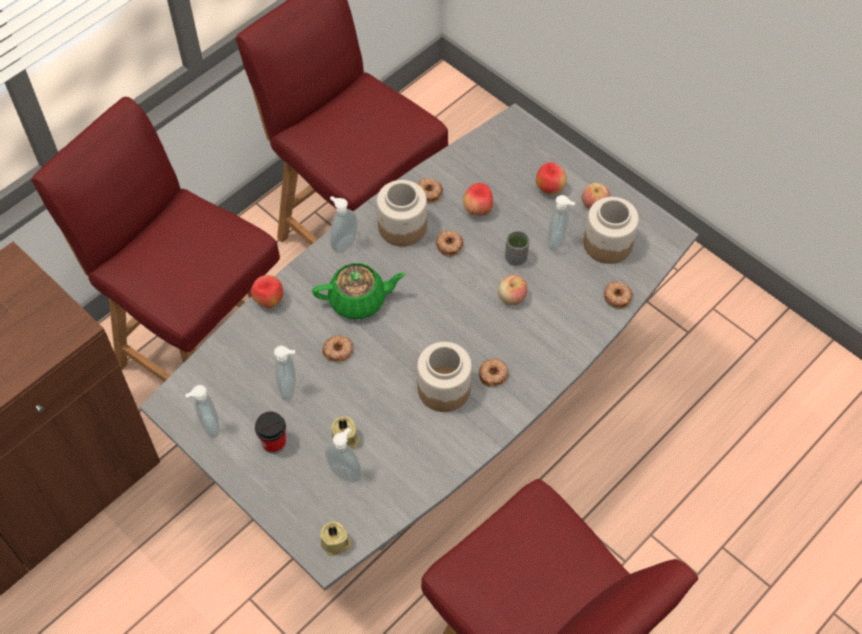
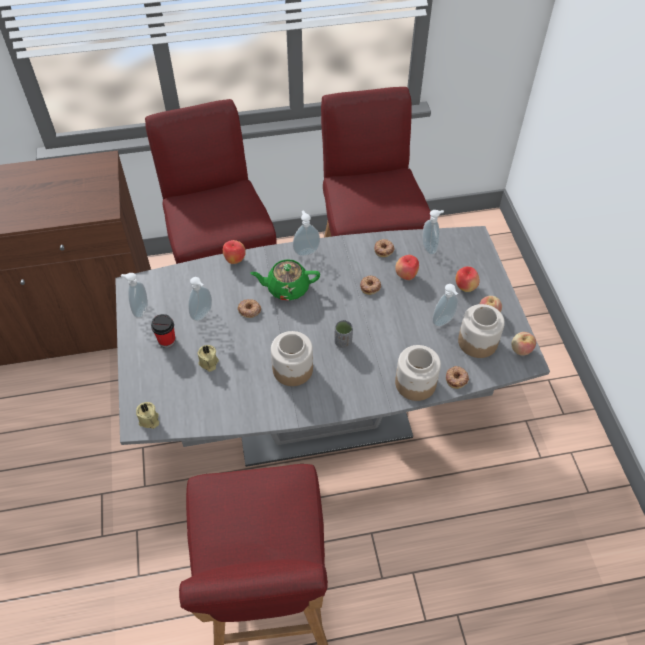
camera: 35 degrees right, 5 degrees down
(346, 471) = (192, 382): soap dispenser -> soap dispenser (430, 248)
(359, 300) = (287, 288): green teapot -> green teapot turned 150 degrees clockwise
(402, 227) = (349, 261): jar -> jar (415, 383)
(493, 374) = (331, 379): donut -> none
(511, 297) = (383, 339): apple -> apple (521, 349)
(516, 258) = (407, 317): grey cup -> grey cup (343, 342)

